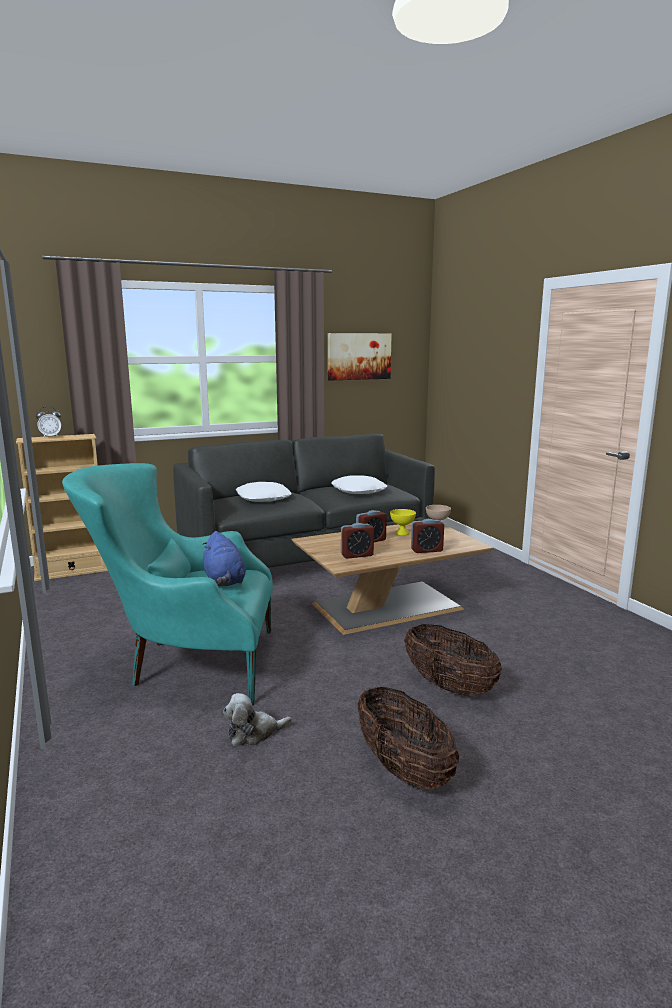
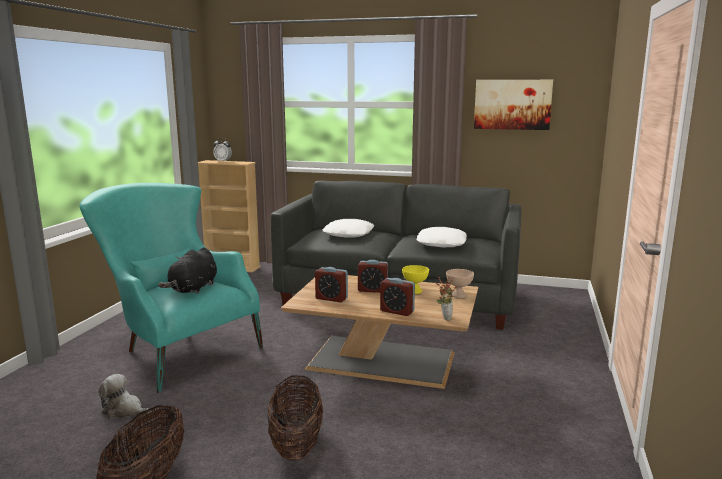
camera: 40 degrees right, 0 degrees up
(224, 581) = (193, 289): blue plush toy -> black plush toy
(465, 545) = (444, 317): none -> potted plant

